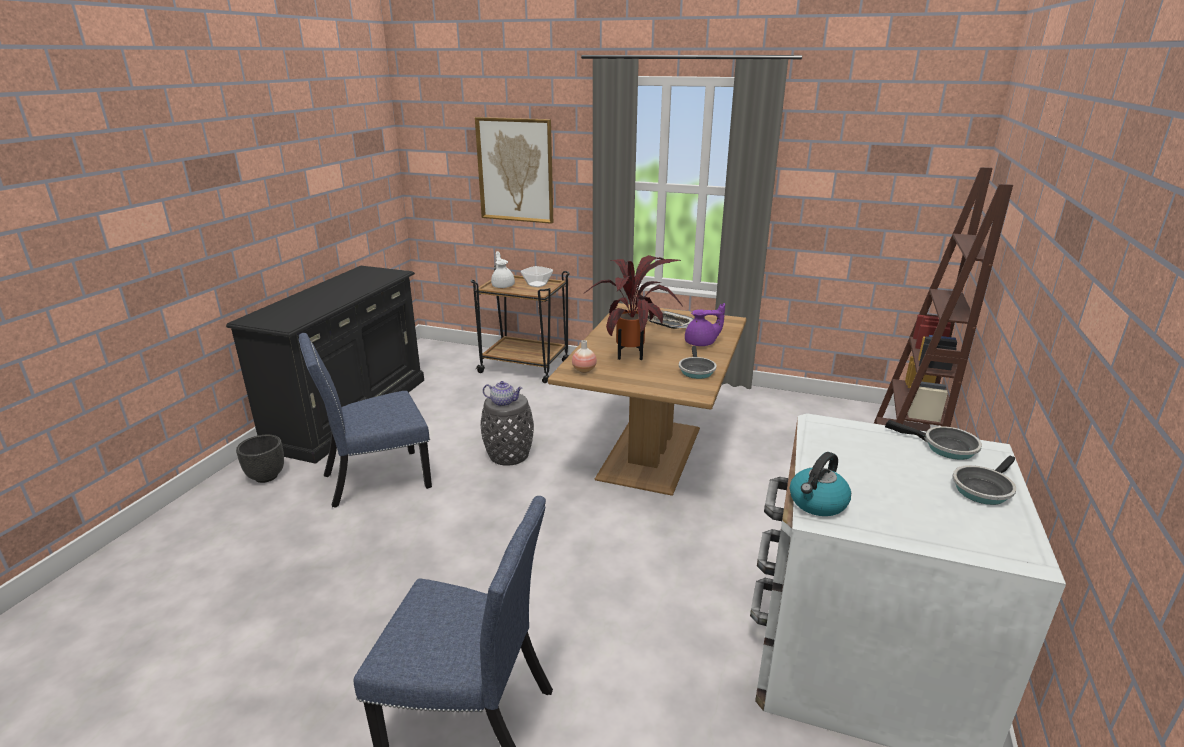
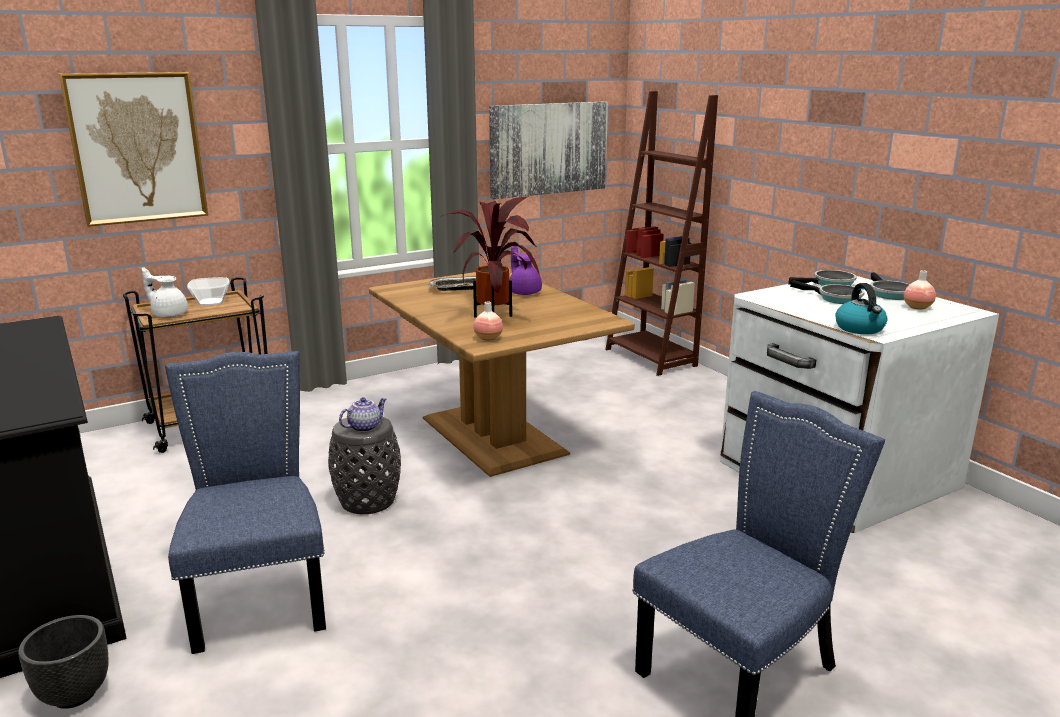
camera: 50 degrees left, 5 degrees down
(379, 478) = (260, 599): blue chair -> blue chair turned 150 degrees clockwise
(696, 370) = (570, 308): frying pan -> frying pan (836, 298)
(701, 343) = (524, 292): purple teapot -> purple teapot turned 60 degrees counterclockwise
(867, 213) = (548, 149): none -> picture
(966, 519) = (917, 307): none -> vase

